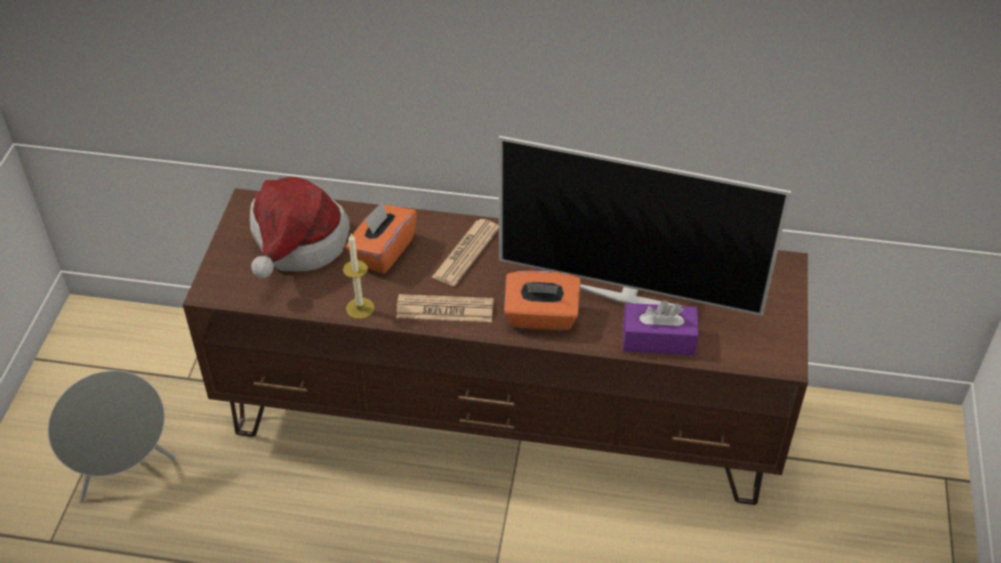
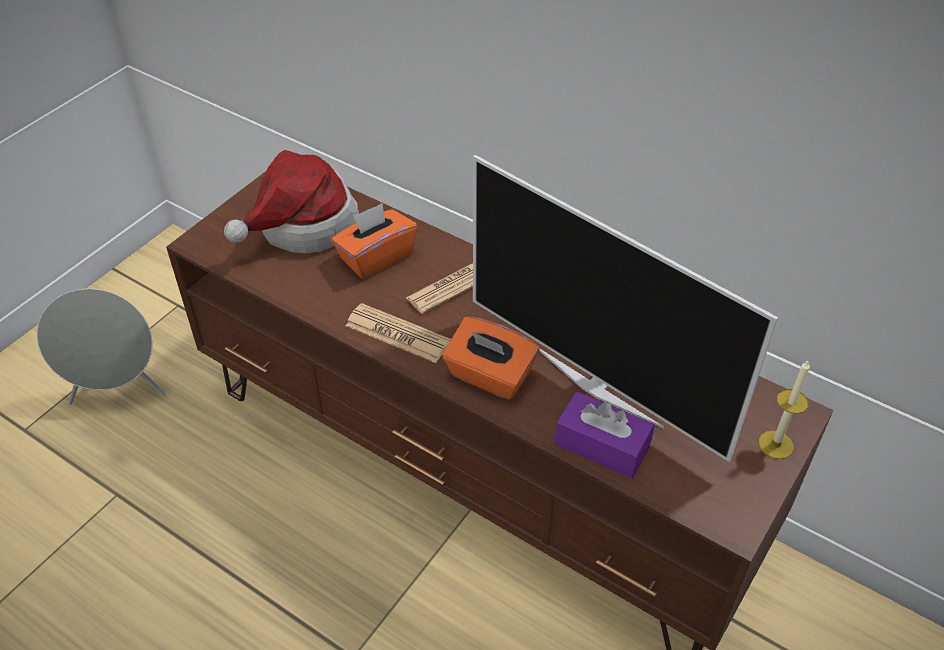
camera: 25 degrees right, 0 degrees up
(360, 308) = (318, 304): candle -> candle (775, 444)

